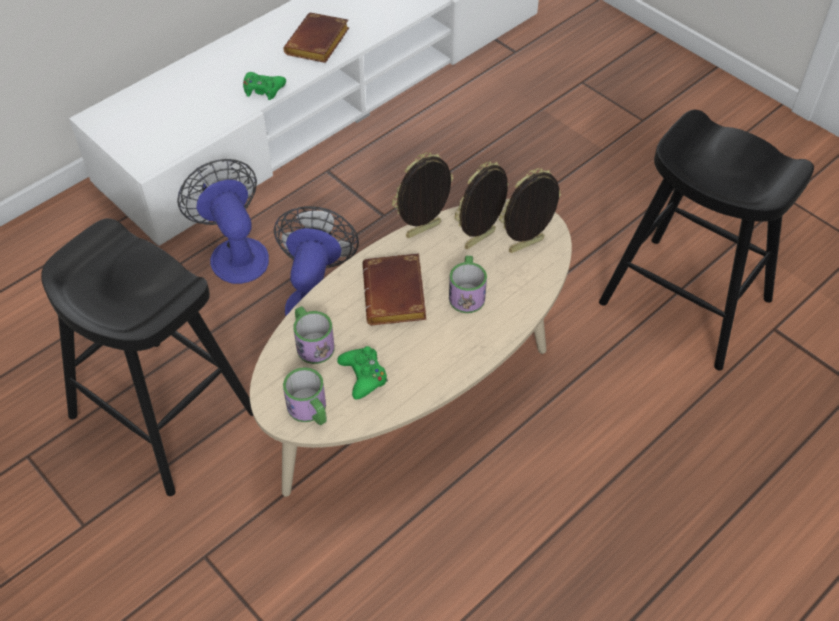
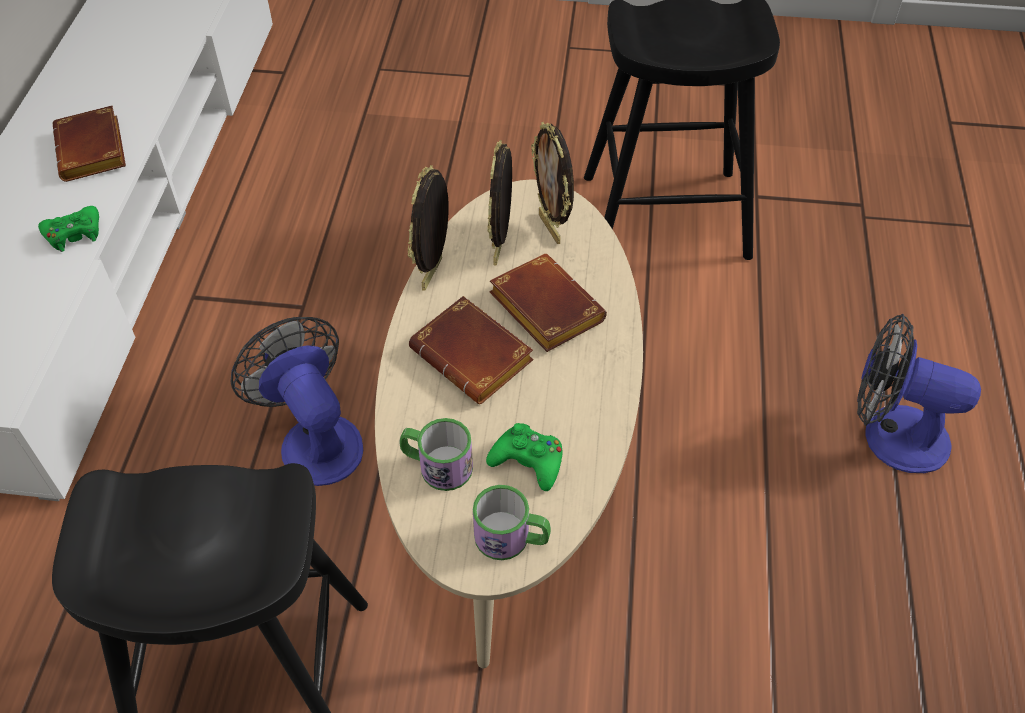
camera: 40 degrees left, 0 degrees up
(235, 252) = (168, 448): fan -> fan (890, 434)
(467, 293) = (542, 308): mug -> brown book
(527, 247) = (551, 228): picture frame -> picture frame turned 45 degrees counterclockwise

